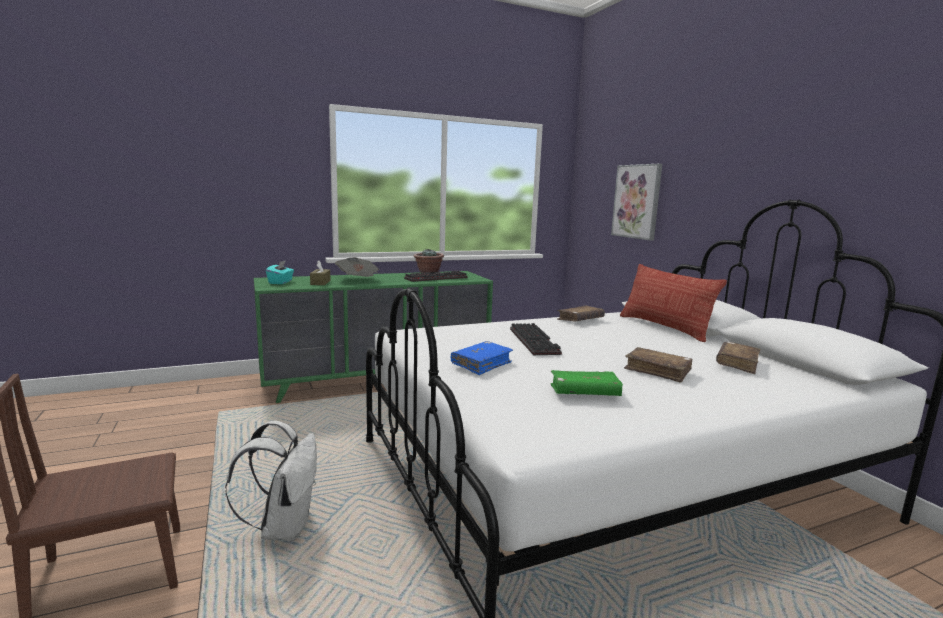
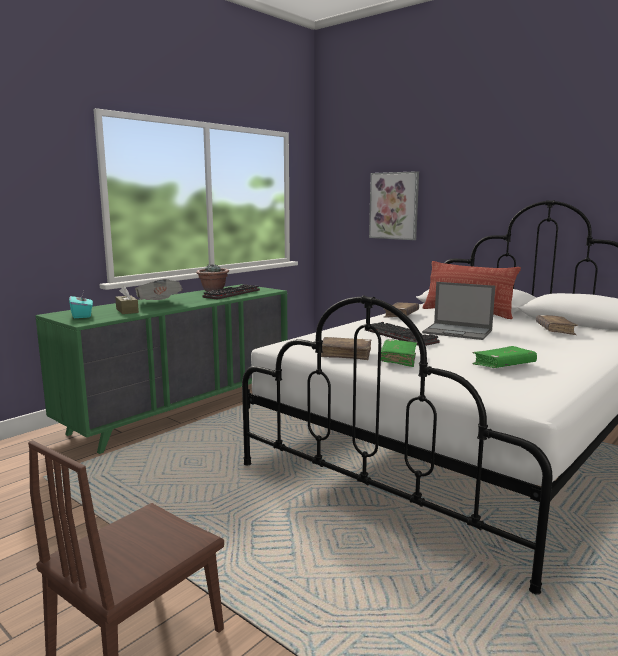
camera: 25 degrees left, 0 degrees up
(284, 527) = (258, 553): white backpack -> none
(481, 364) = (398, 359): blue book -> green book
(608, 346) = (458, 332): none -> laptop
(657, 371) = (519, 343): brown book -> brown book (345, 354)

